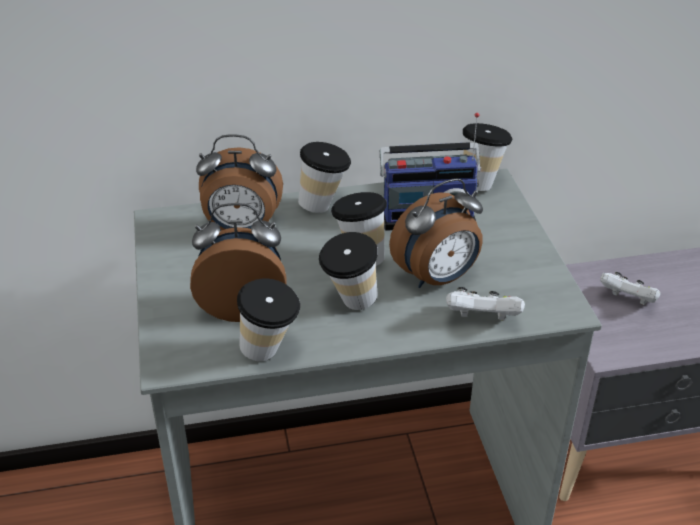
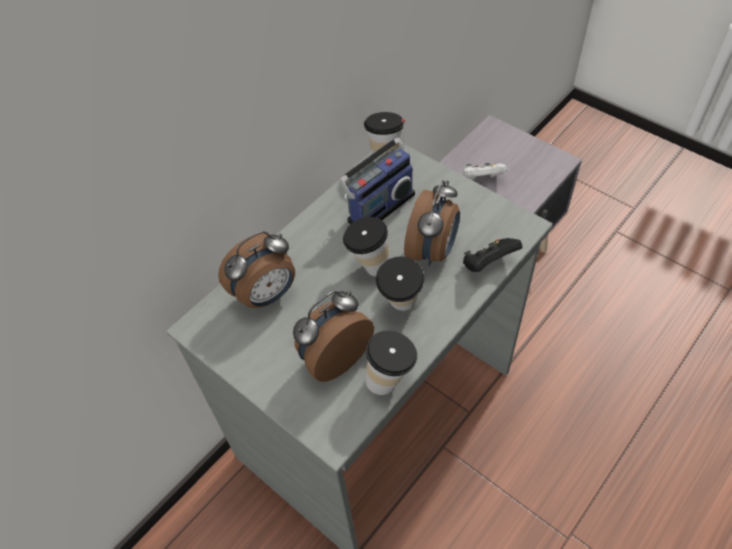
camera: 35 degrees left, 15 degrees up
(324, 205) = (302, 238): cup -> none
(482, 319) = (488, 264): white game controller -> black game controller

